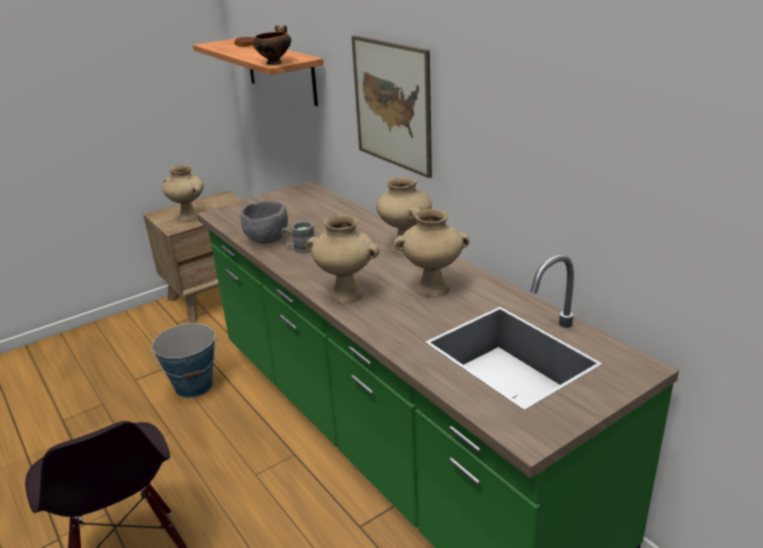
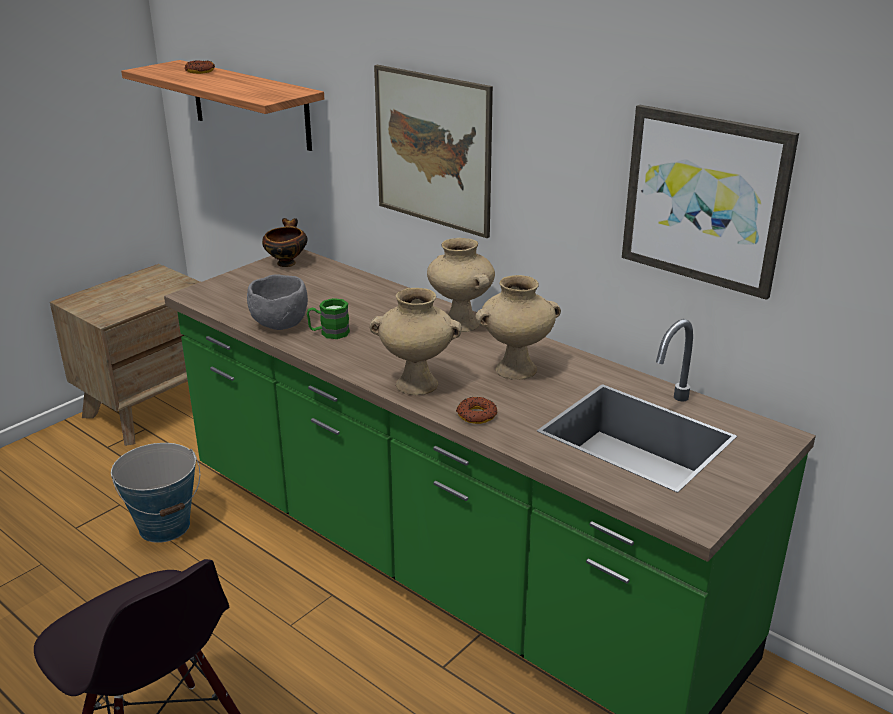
camera: 15 degrees left, 0 degrees up
(189, 217) = (120, 302): beige vase -> none
(274, 62) = (265, 97): bowl -> bowl (286, 262)
(299, 248) = (329, 333): grey mug -> green mug
(381, 324) = (476, 415): none -> donut
(587, 148) = (705, 199): none -> picture

